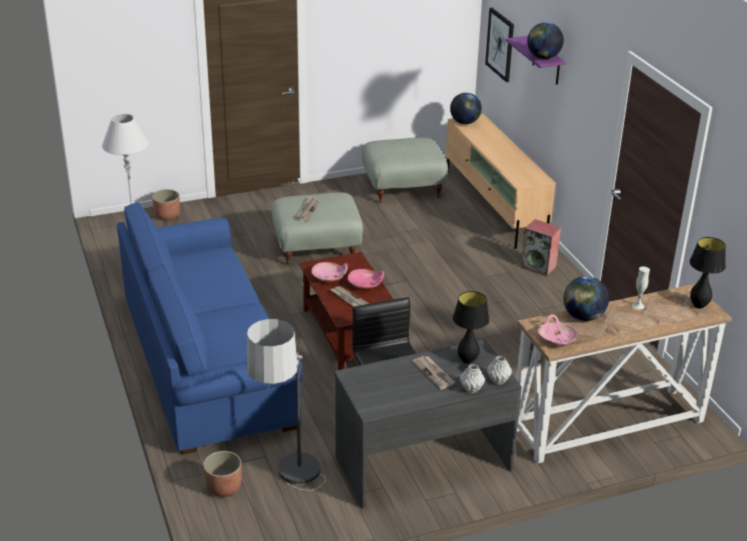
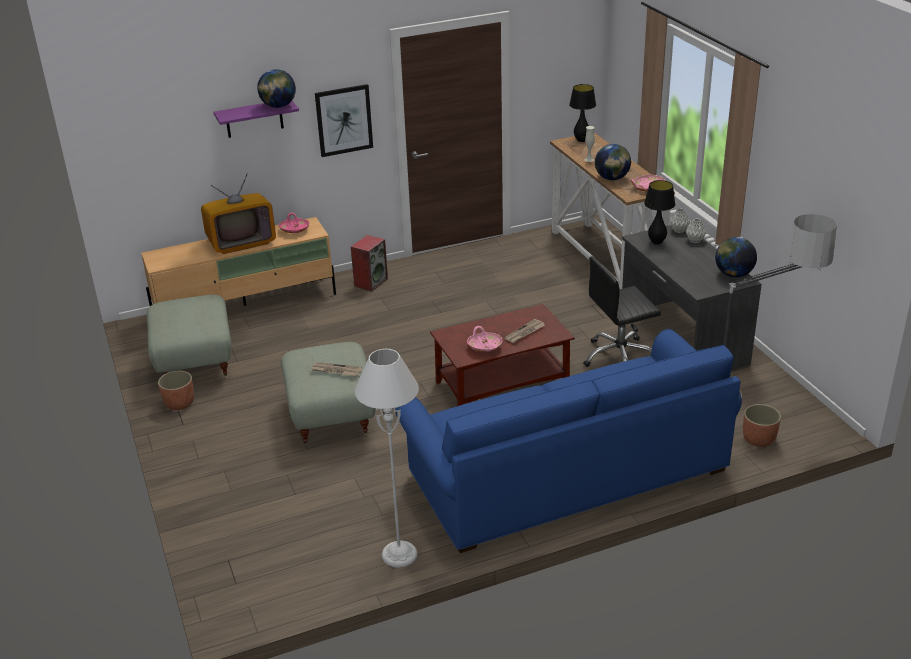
camera: 90 degrees left, 0 degrees up
(167, 216) = (230, 554): planter -> planter (179, 403)
(365, 284) = (494, 325): pink bowl -> pink bowl (294, 230)
(434, 373) = (681, 256): newspaper -> none
(465, 122) = (162, 262): globe -> globe (733, 274)
(500, 44) = (149, 158): picture -> picture (344, 120)
(502, 151) = (241, 241): none -> television

